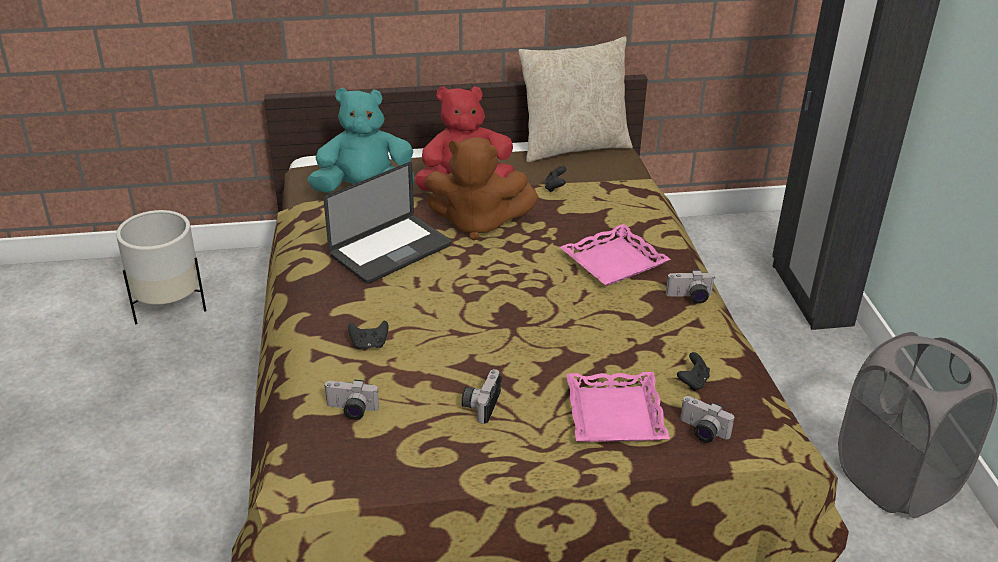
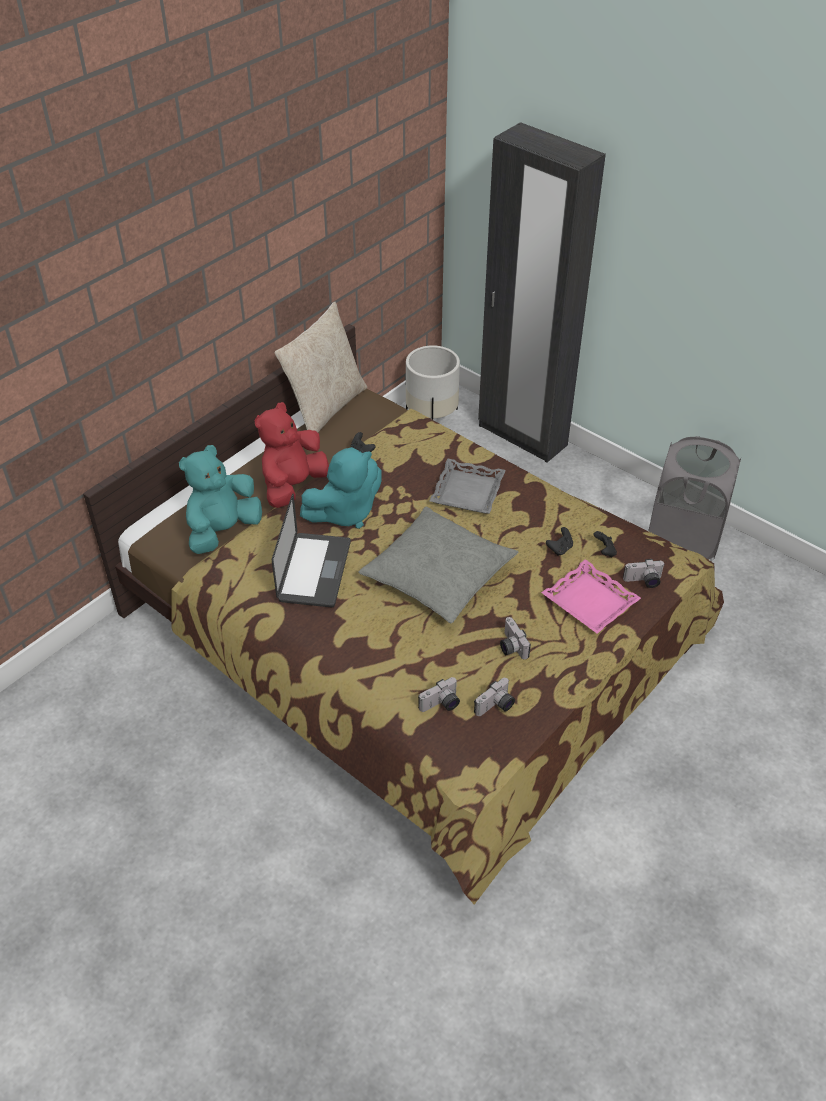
camera: 40 degrees left, 10 degrees up
(169, 306) = (85, 720): white planter -> white planter (431, 418)
(369, 344) = (392, 651): black game controller -> black game controller (560, 549)
(477, 223) = (345, 512): brown plush toy -> turquoise plush toy
(493, 310) = (438, 575): none -> grey pillow
(614, 262) = (468, 492): pink tray -> grey tray
(690, 297) = (539, 491): camera -> camera (496, 707)

